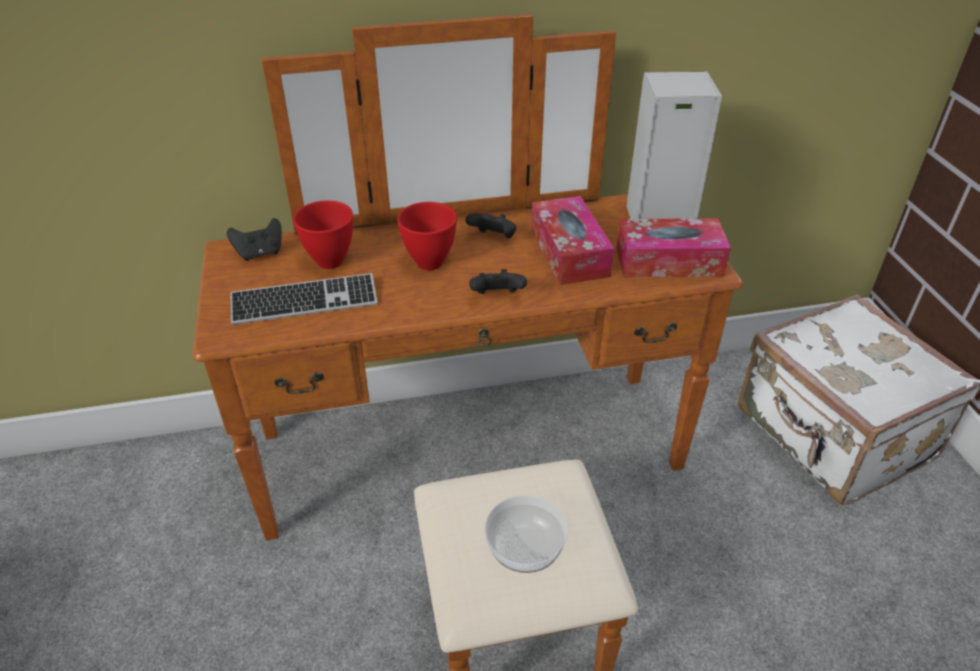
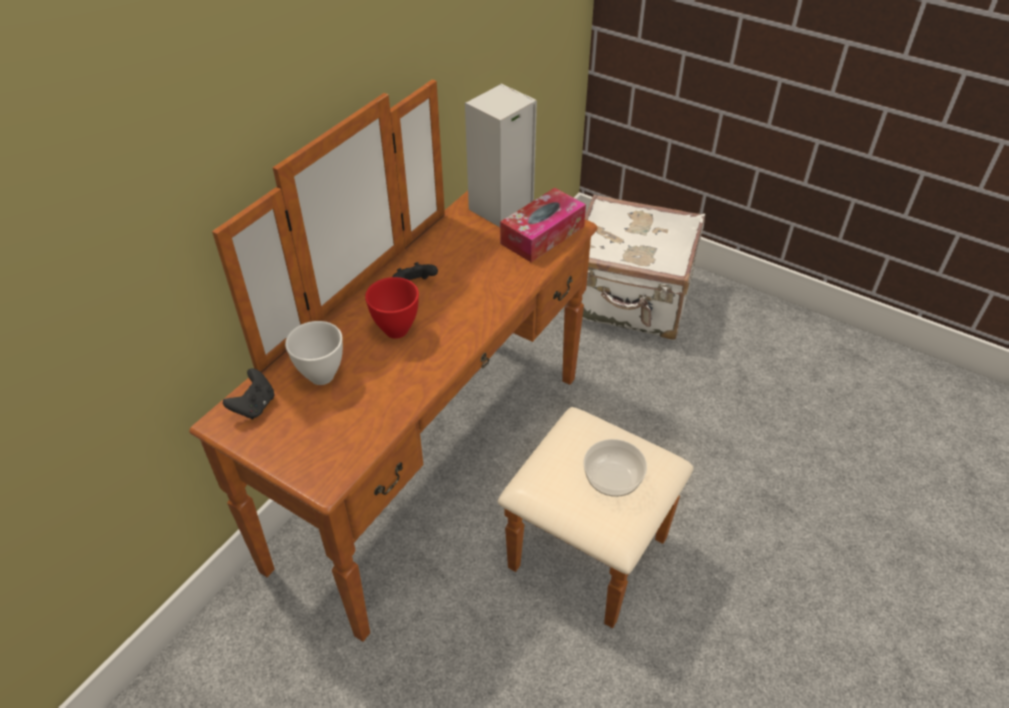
camera: 45 degrees left, 5 degrees up
(304, 302) = (350, 417): keyboard -> none
(329, 262) = (321, 377): red bowl -> white bowl
(497, 297) = (474, 325): black game controller -> none
(569, 252) = (477, 265): tissue box -> none

